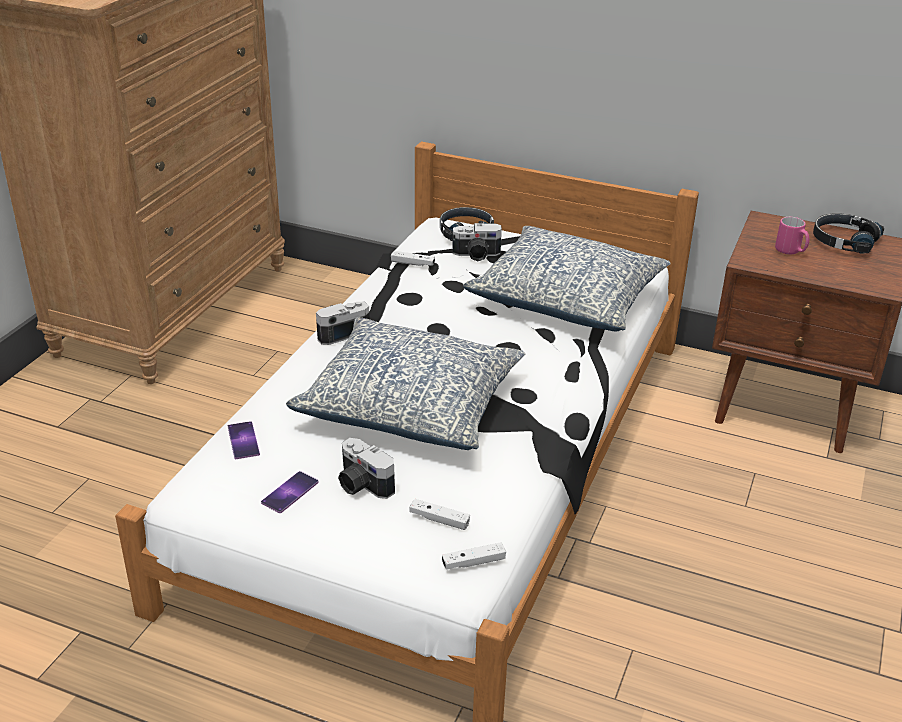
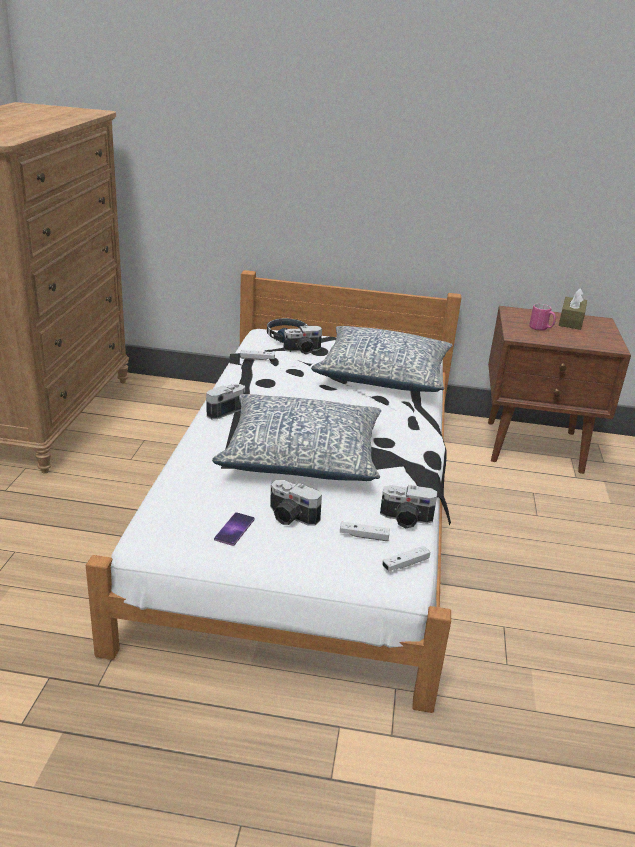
camera: 15 degrees left, 5 degrees down
(243, 440) = (178, 494): phone -> none
(501, 504) = (406, 520): none -> camera
(843, 241) = (571, 321): black headphones -> brown tissue box

